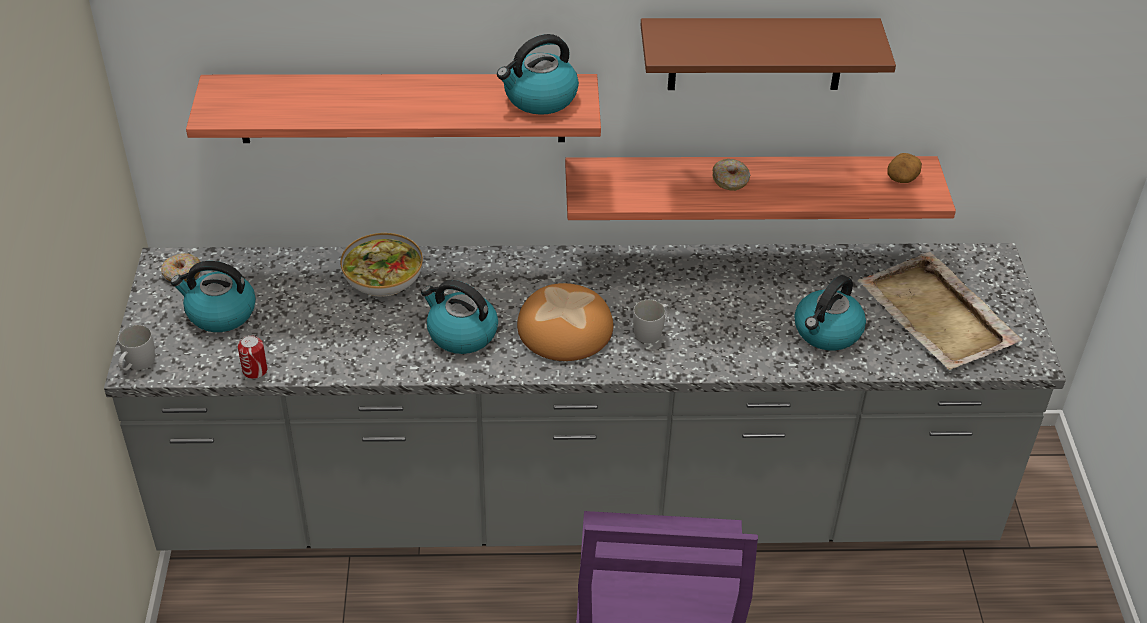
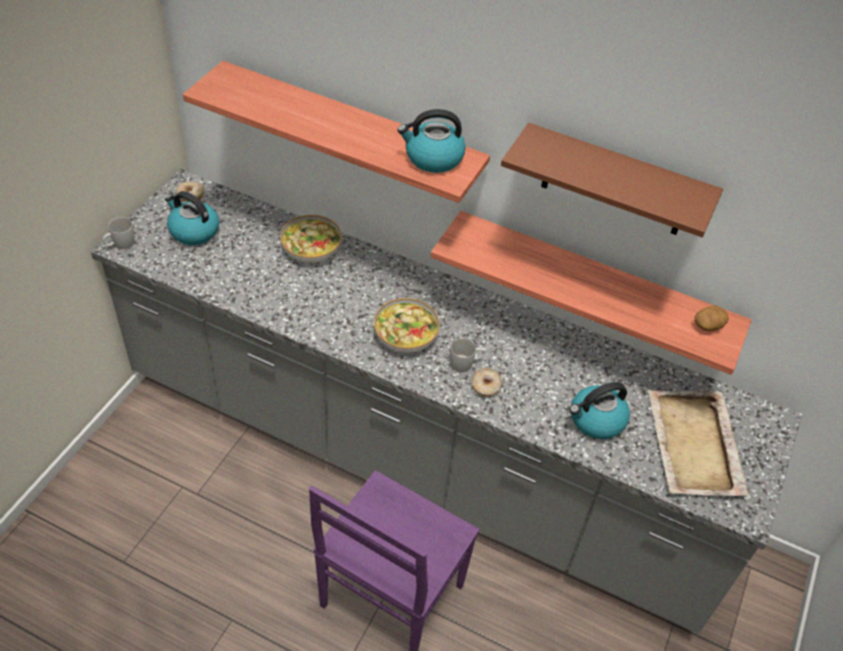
camera: 25 degrees right, 5 degrees up
(255, 370) = (186, 278): can -> none
(461, 334) = (333, 309): kettle -> none
(565, 329) = (405, 336): bread -> bowl
(730, 180) = (569, 274): donut -> donut (486, 386)

